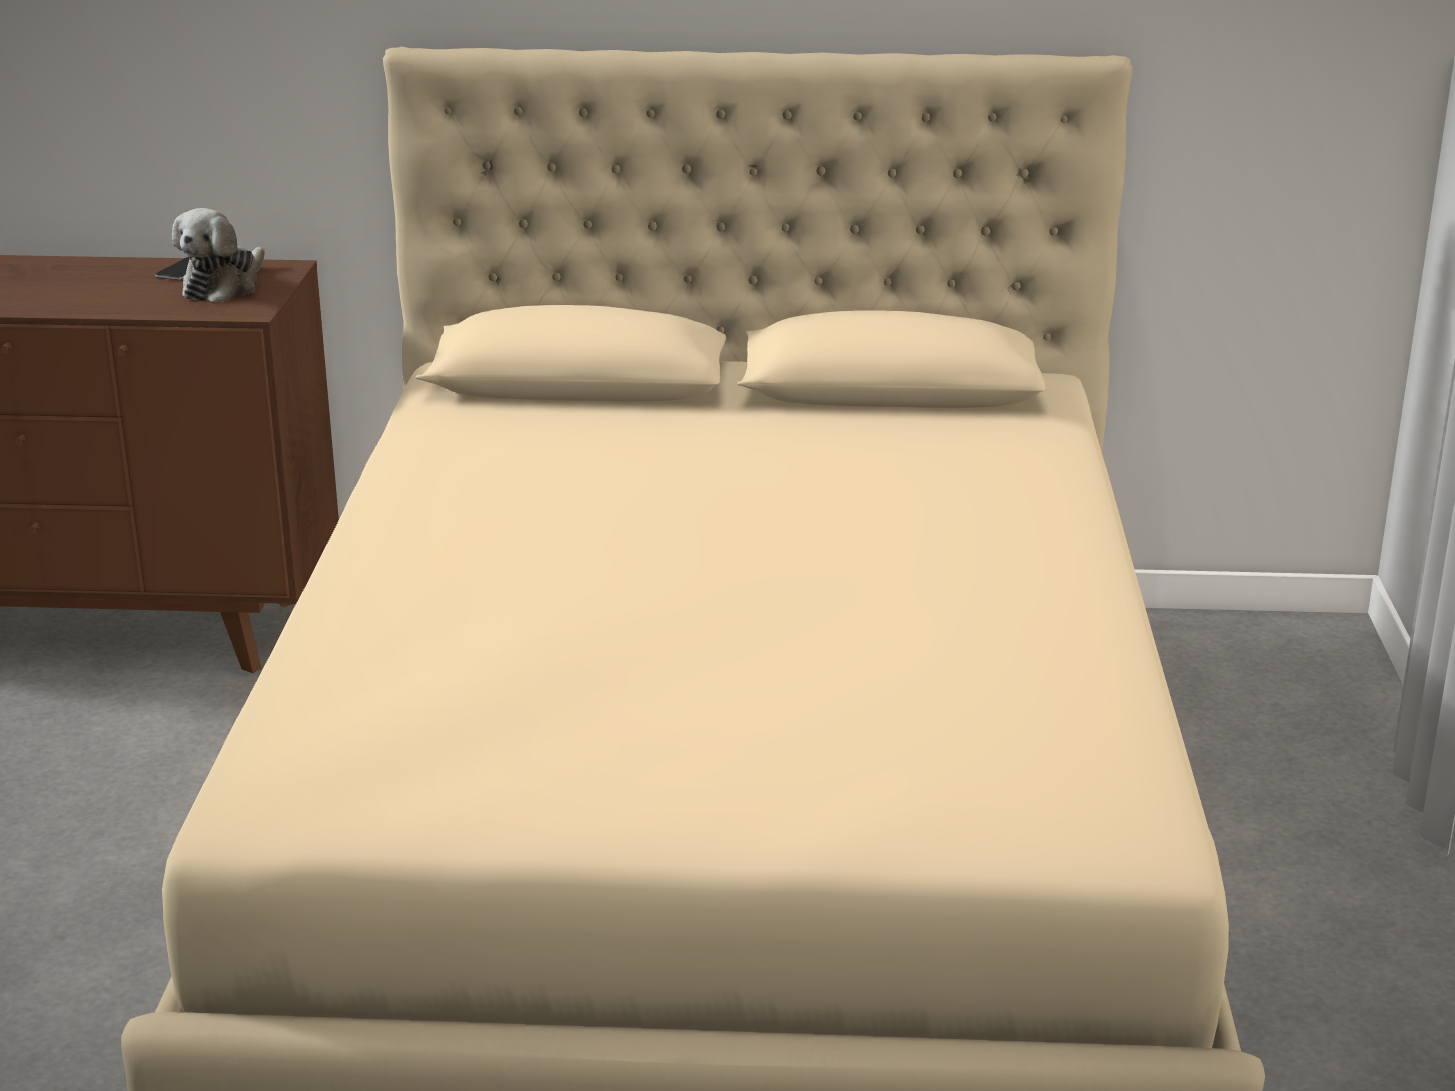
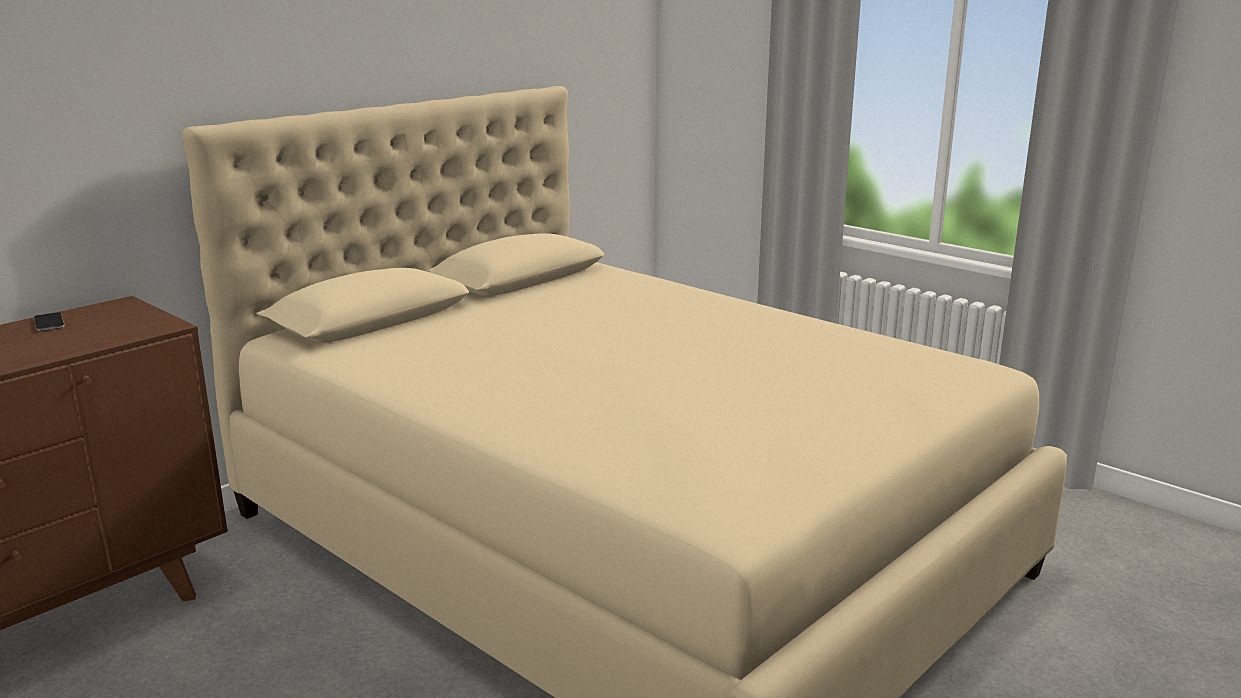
camera: 50 degrees left, 5 degrees down
(224, 287) = (108, 321): plush toy -> none

